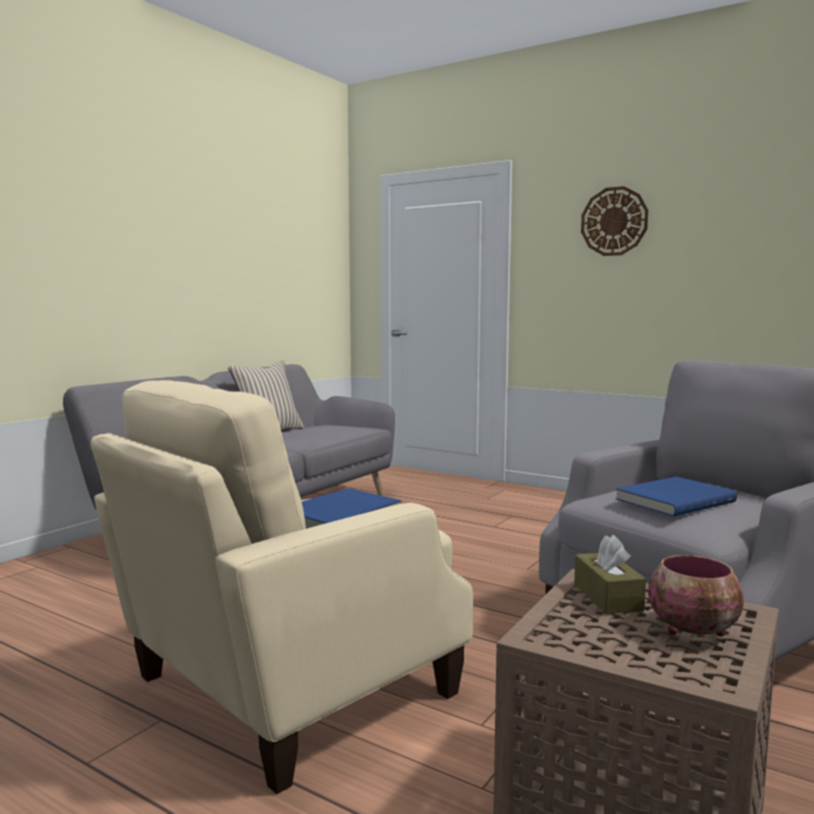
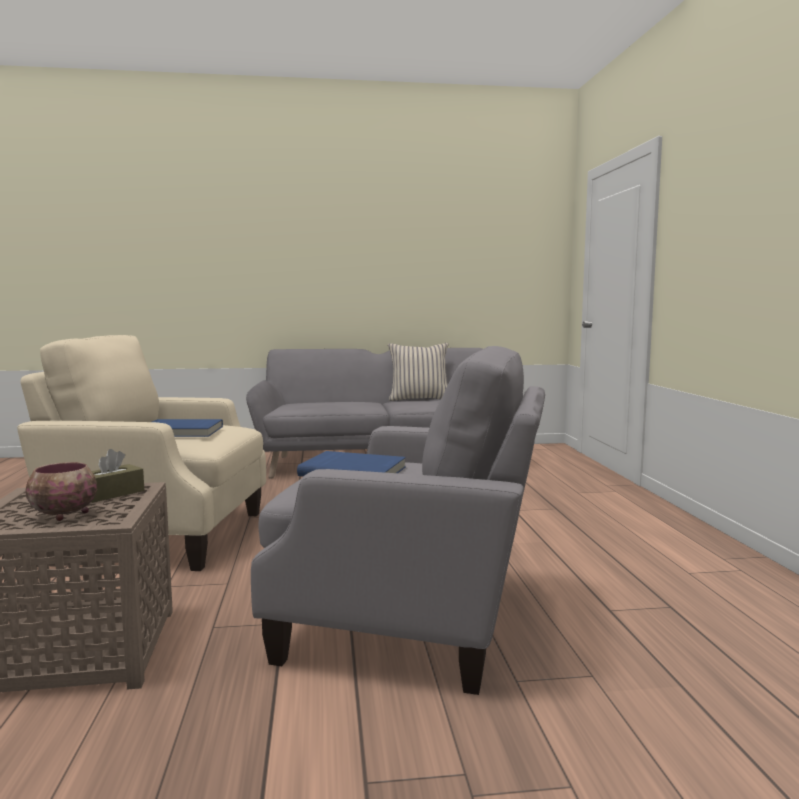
camera: 50 degrees right, 0 degrees up
(614, 221) = (725, 190): wall clock -> none

